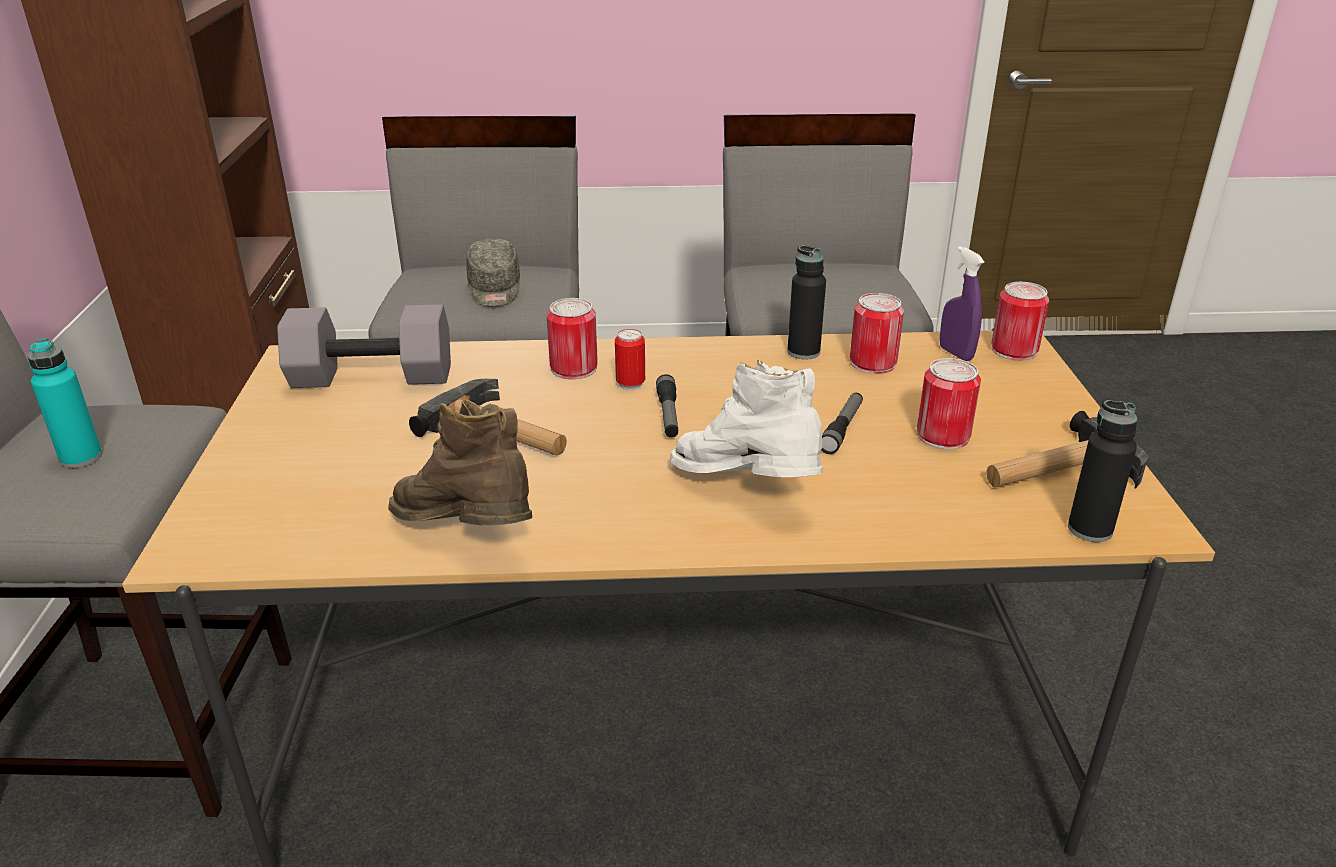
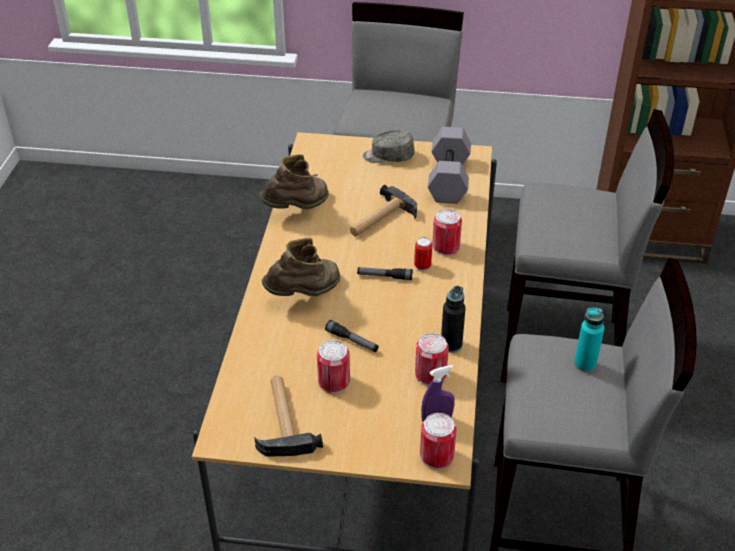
camera: 100 degrees right, 10 degrees up
(81, 458) = (393, 111): turquoise bottle -> turquoise bottle (585, 364)
(494, 289) = (567, 223): grey cap -> grey cap (388, 156)
(747, 490) = (304, 294): white boot -> brown boot
(1090, 529) = (227, 411): black bottle -> none

